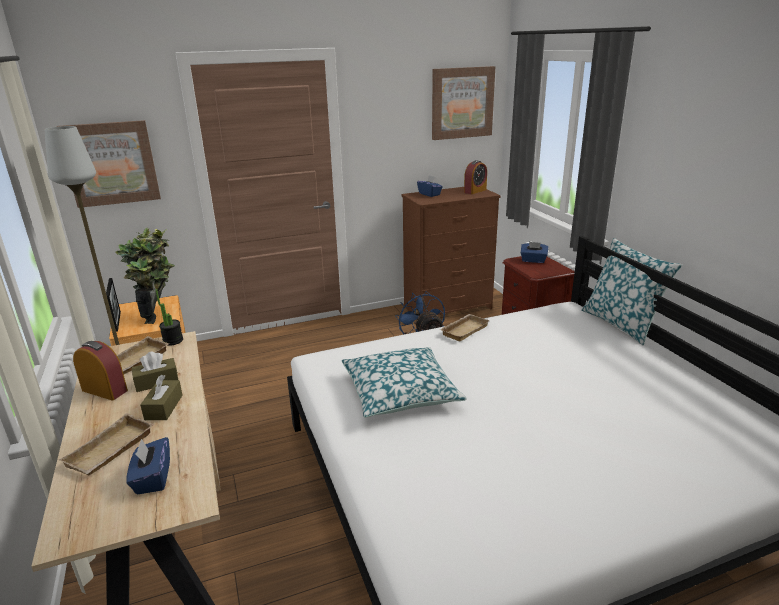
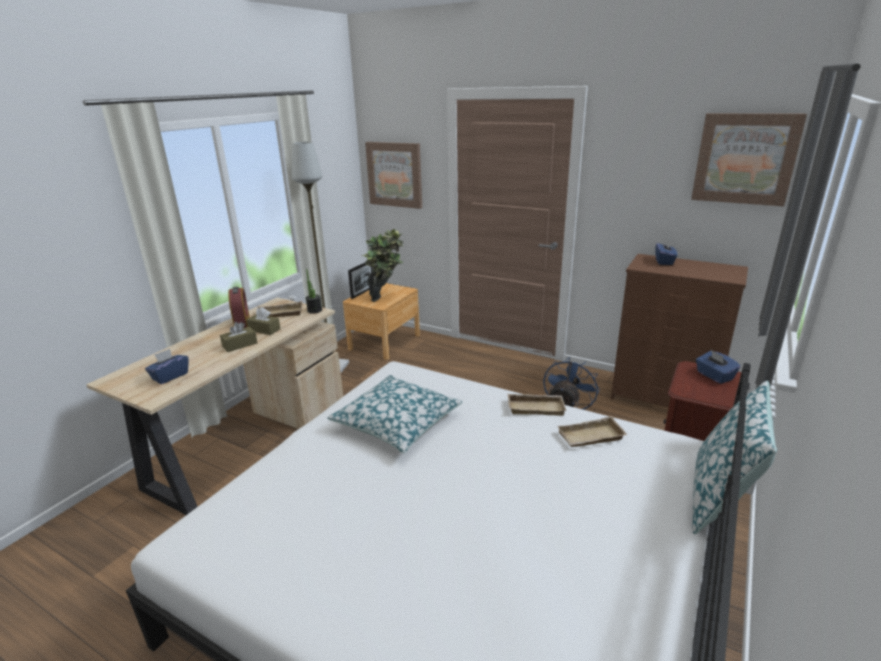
camera: 50 degrees right, 0 degrees up
(111, 451) = (187, 354): beige tray -> beige tray (590, 438)
(475, 191) = (725, 272): alarm clock -> none

